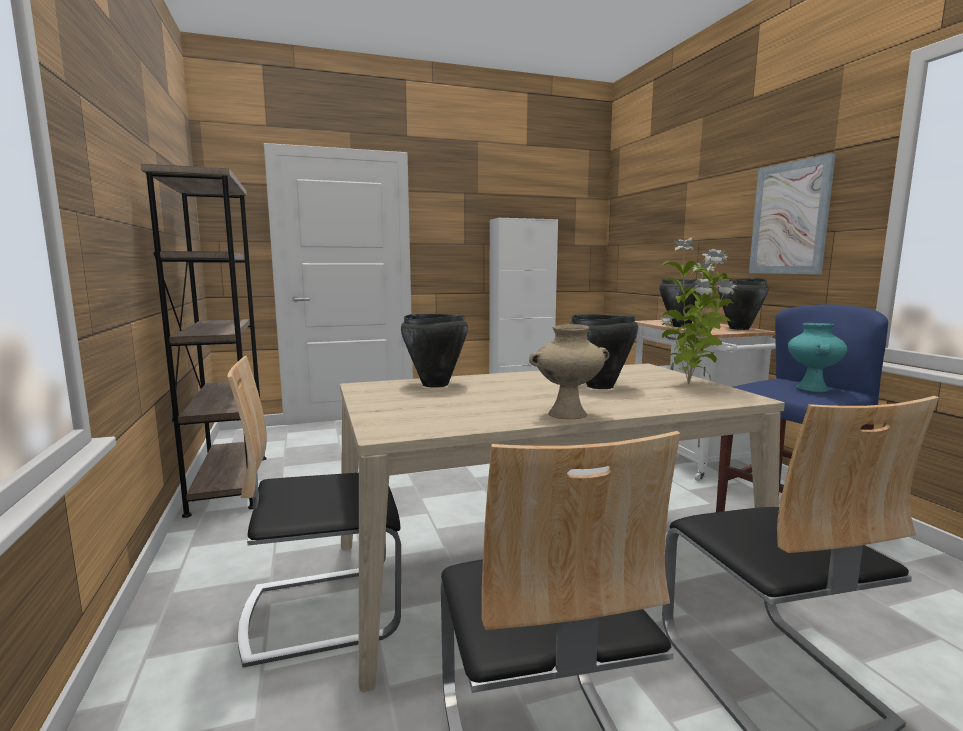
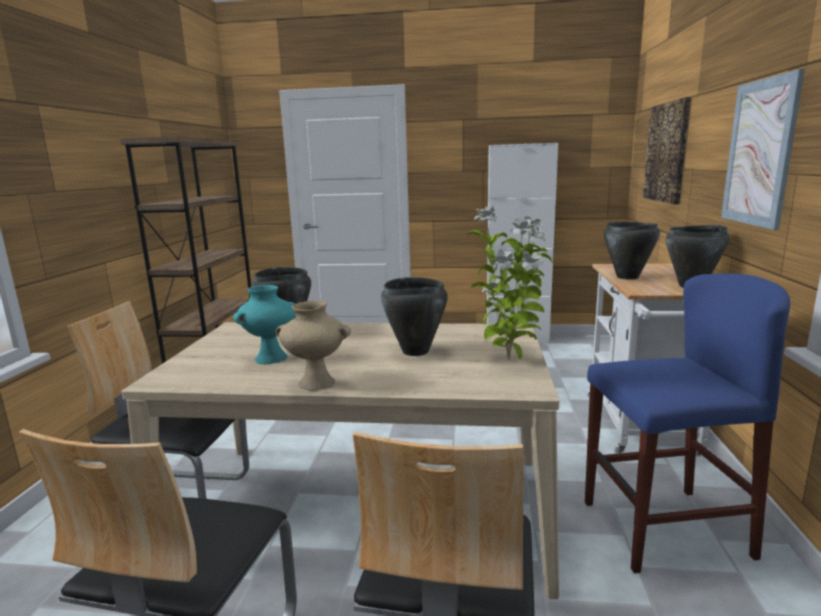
camera: 25 degrees right, 5 degrees up
(663, 228) = (667, 152): none -> picture
(811, 388) = (685, 379): turquoise vase -> turquoise vase (271, 358)

